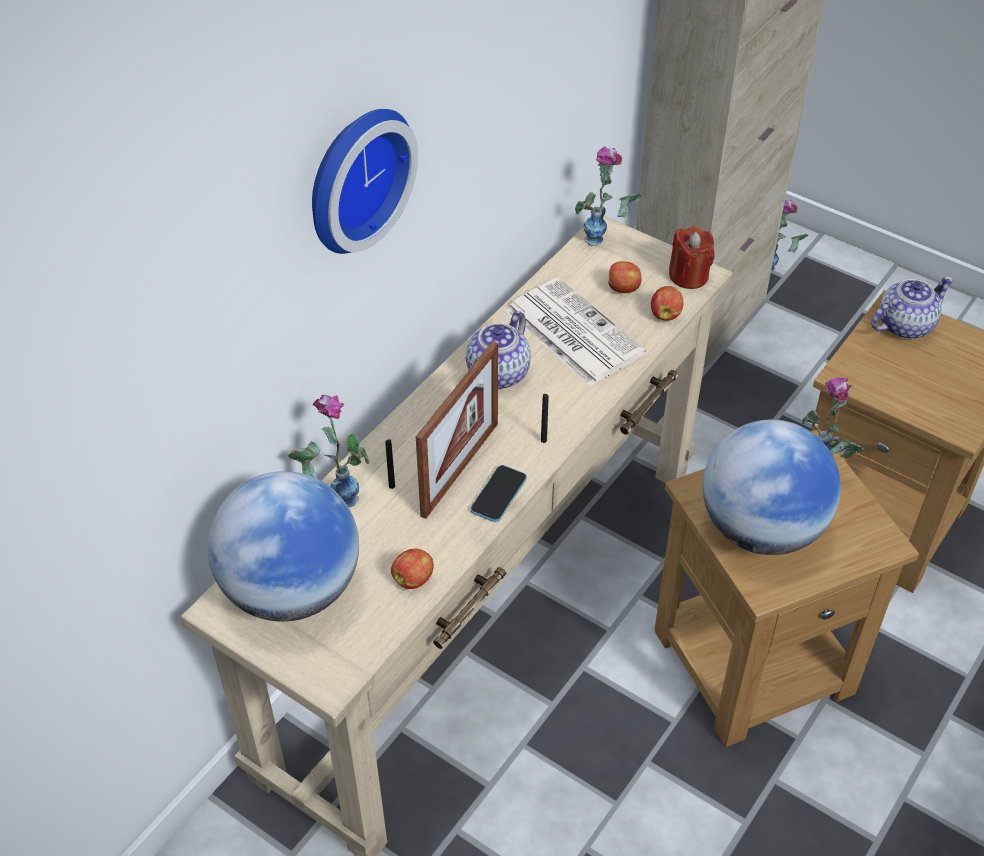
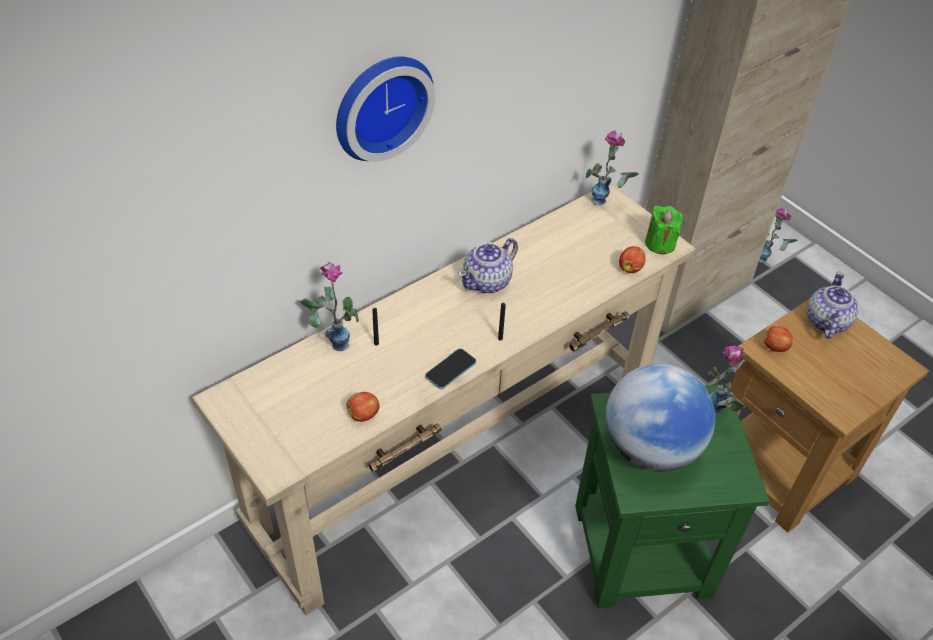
camera: 15 degrees right, 0 degrees up
(291, 589) = (275, 399): globe -> none
(460, 469) = (430, 343): picture frame -> none
(571, 332) = (554, 264): newspaper -> none
(623, 289) = (606, 242): apple -> apple (775, 347)
(688, 276) = (660, 243): red candle -> green candle
(754, 660) = (643, 549): brown side table -> green side table
(904, 325) = (826, 322): teapot -> teapot turned 60 degrees counterclockwise

